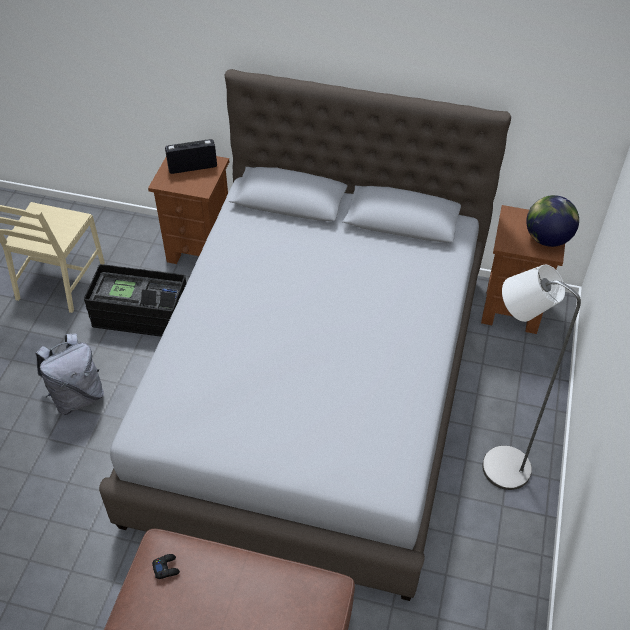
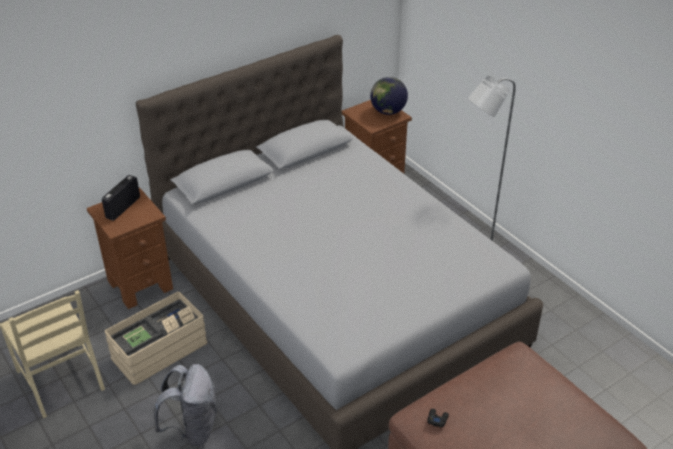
camera: 50 degrees left, 10 degrees down
(141, 313) = (159, 349): black storage box -> beige storage box

